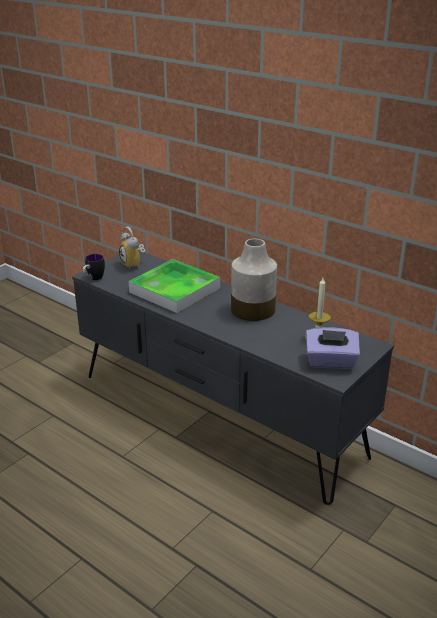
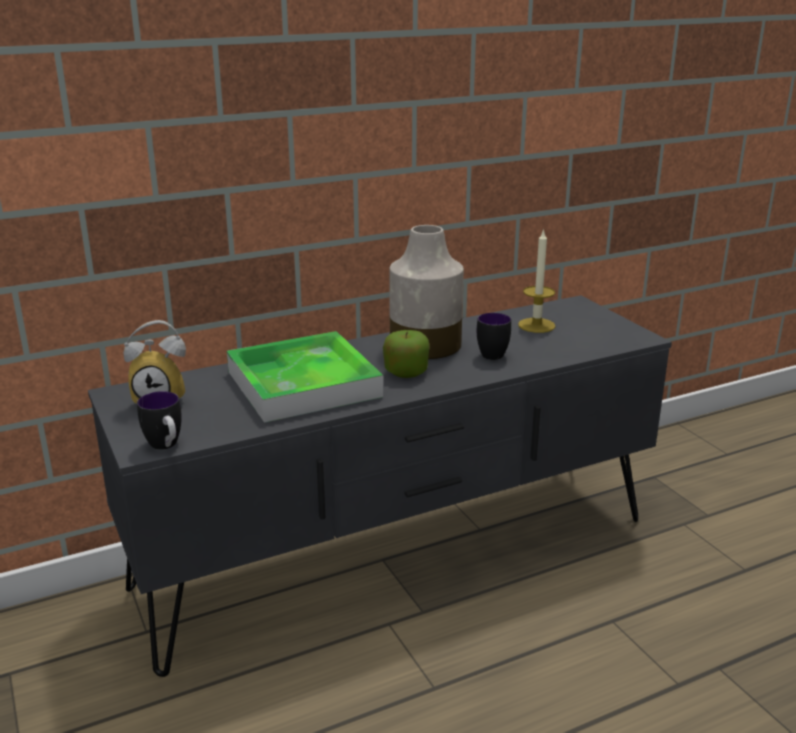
camera: 65 degrees left, 5 degrees down
(211, 312) = (406, 372): none -> apple
(260, 331) = (493, 353): none -> mug
(330, 362) = (600, 332): purple tissue box -> none

